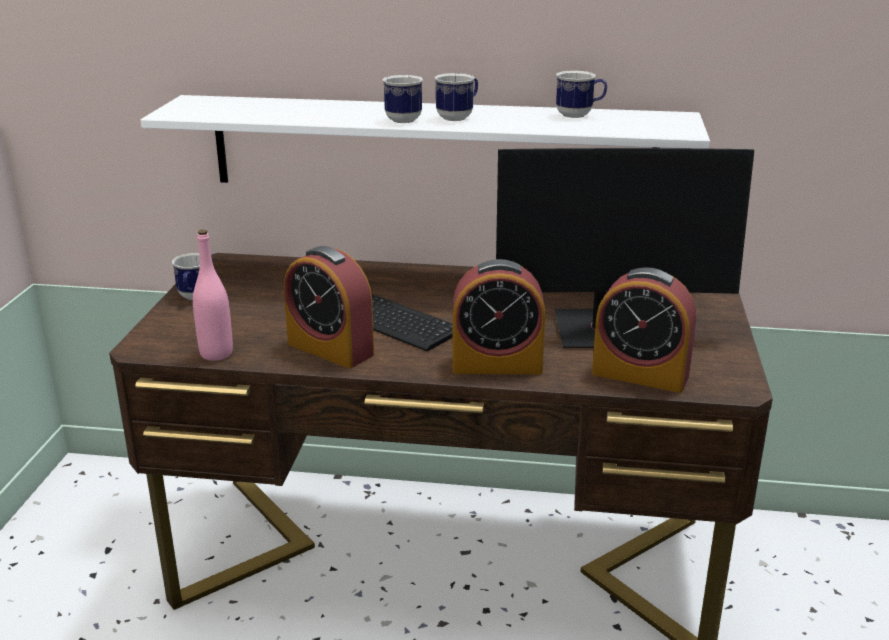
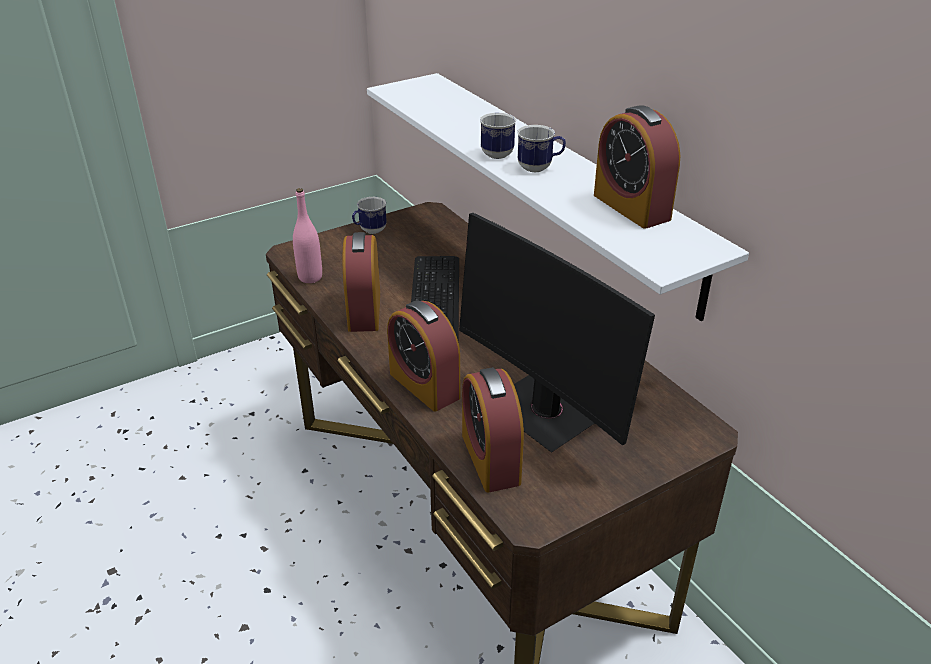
camera: 50 degrees right, 10 degrees up
(579, 115) = (631, 207): mug -> alarm clock

